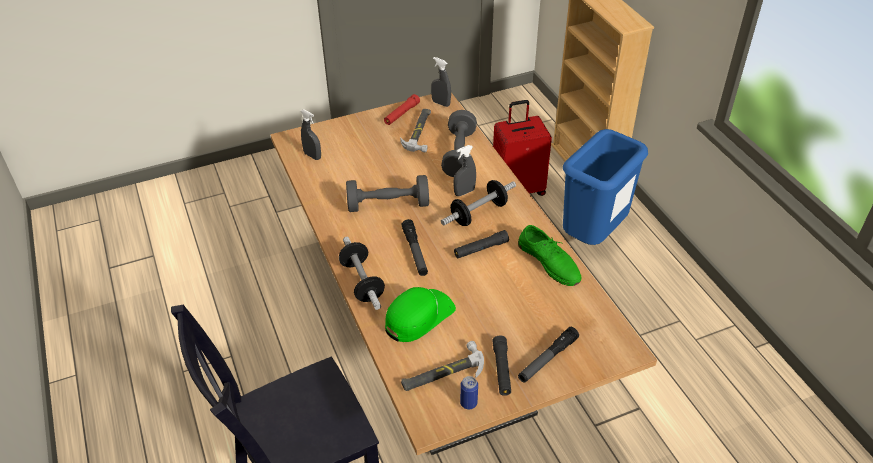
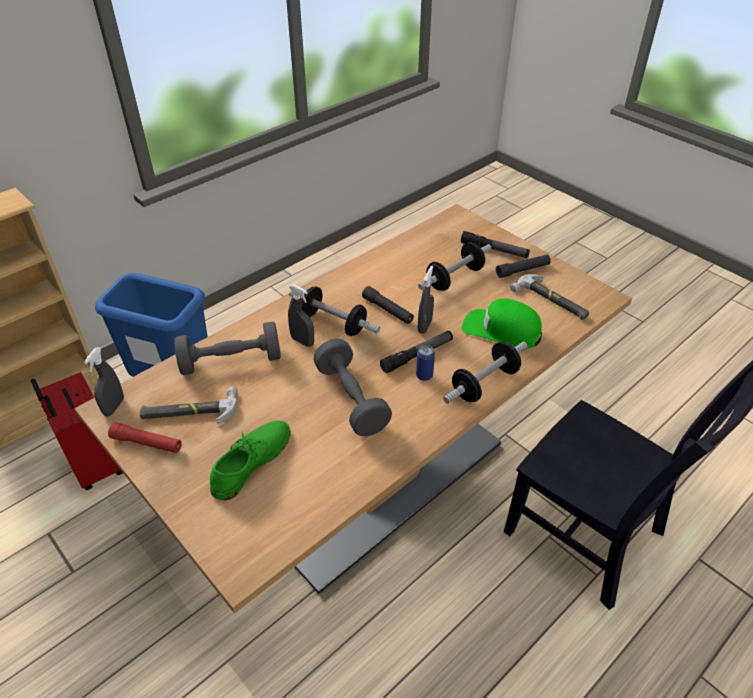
camera: 110 degrees left, 0 degrees up
(312, 156) = (277, 518): grey spray bottle -> grey spray bottle (424, 326)
(468, 403) = (568, 280): can -> can (424, 375)
(509, 309) = (454, 278): none -> dumbbell
(549, 261) = (381, 266): green shoe -> green shoe (251, 461)

